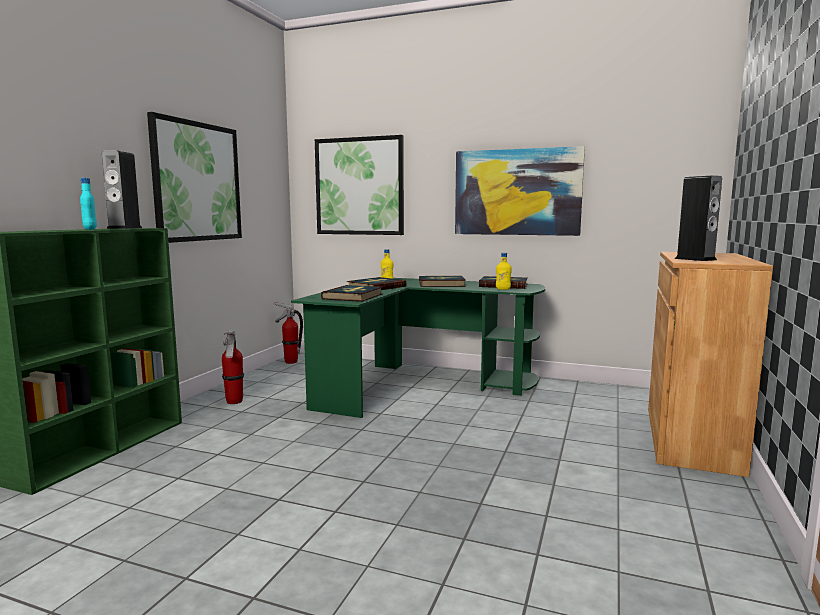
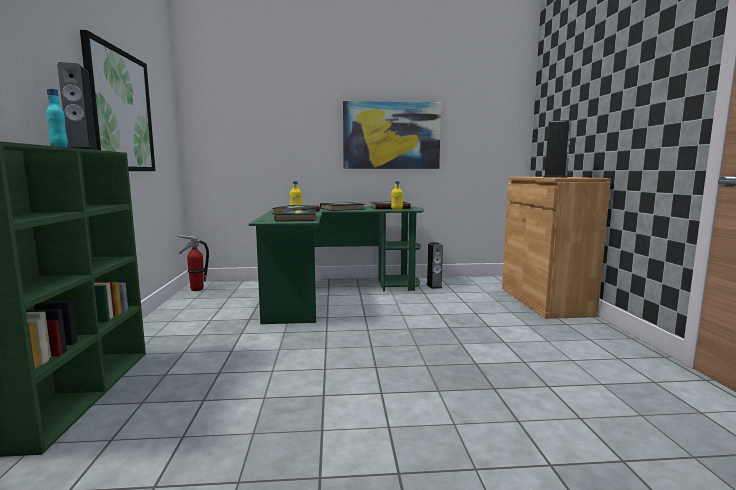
camera: 25 degrees left, 0 degrees up
(234, 402) = (180, 328): fire extinguisher -> none
(359, 186) = (254, 127): picture -> none
(554, 393) = (434, 286): none -> speaker

